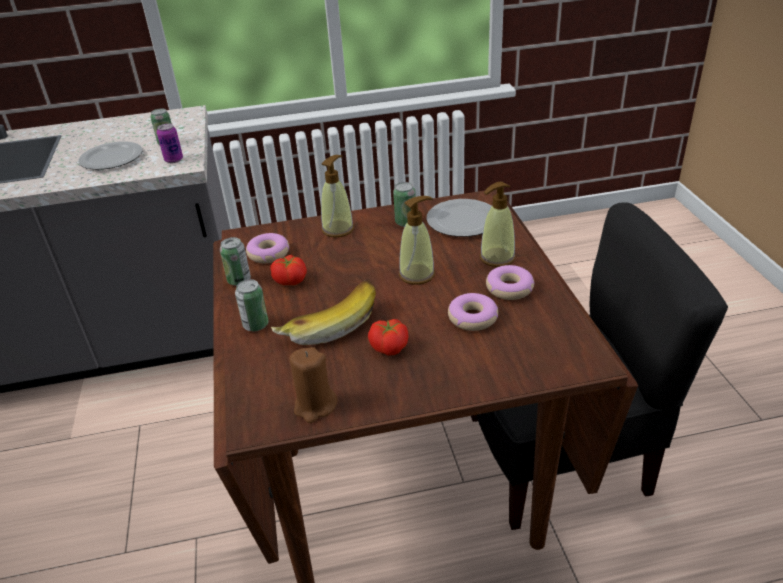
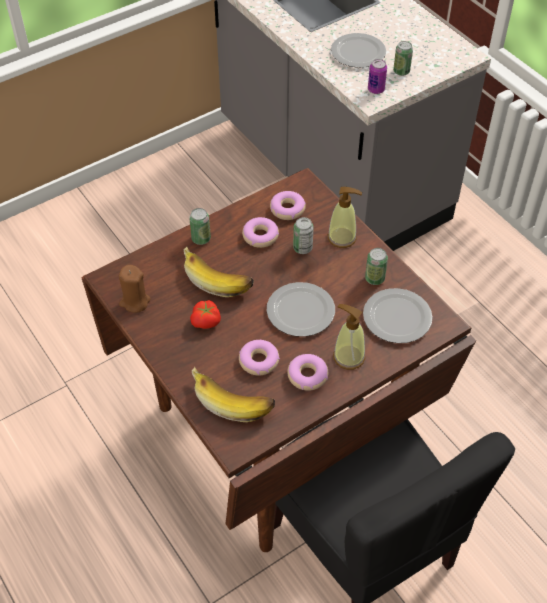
camera: 65 degrees right, 15 degrees up
(239, 280) = (247, 207): can -> can (302, 248)
(291, 279) = (260, 236): tomato -> donut
(417, 274) = (300, 310): soap dispenser -> plate
(519, 348) = (233, 398): none -> banana

